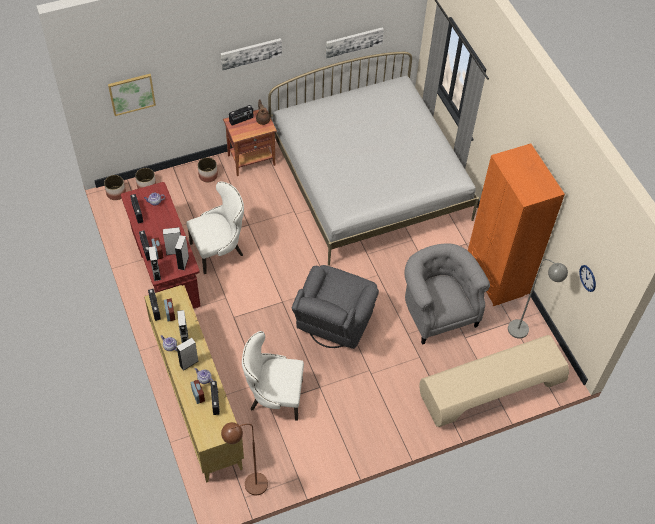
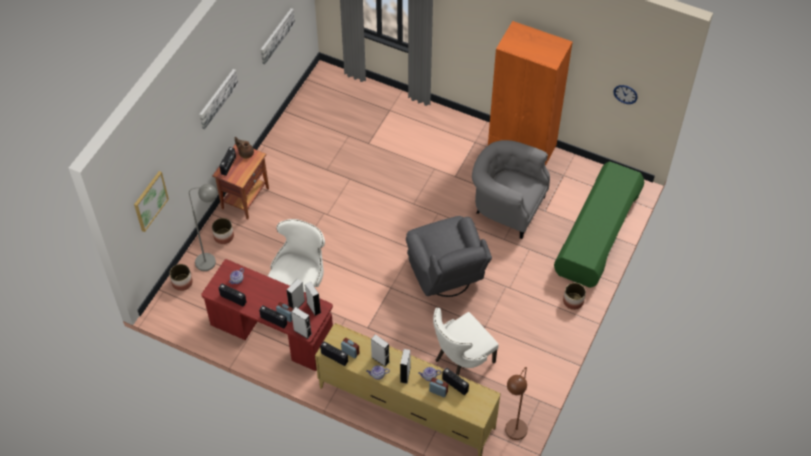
camera: 40 degrees left, 0 degrees up
(116, 193) = (163, 307): planter -> planter (573, 301)
(369, 180) = (354, 147): white bed -> none
(491, 388) = (598, 232): beige bench -> green bench
(523, 333) = (579, 177): grey floor lamp -> grey floor lamp (212, 262)

